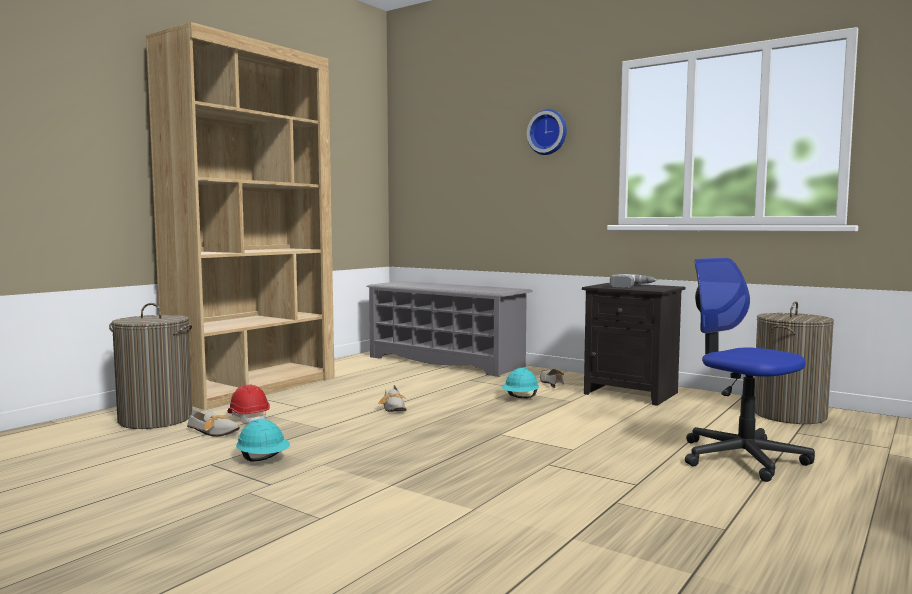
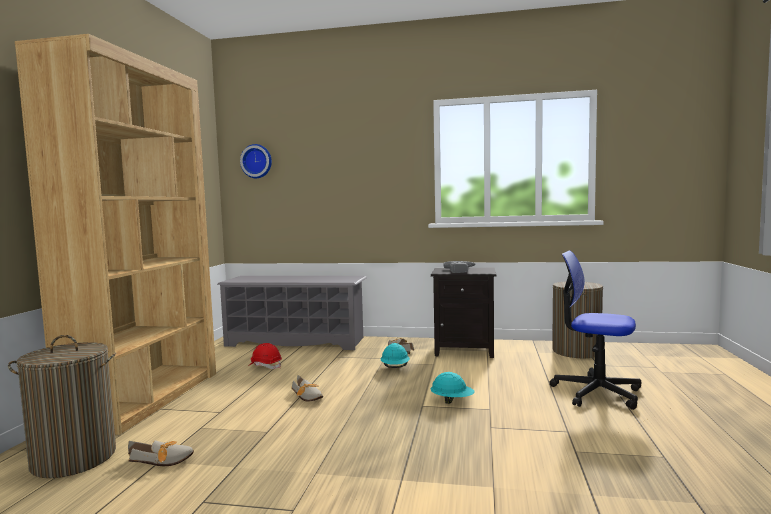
camera: 25 degrees left, 0 degrees up
(248, 417) = (180, 434): red hard hat -> red hard hat (265, 366)
(264, 460) = (253, 482): turquoise hard hat -> turquoise hard hat (452, 401)
(548, 132) = (373, 151): wall clock -> wall clock (257, 161)

